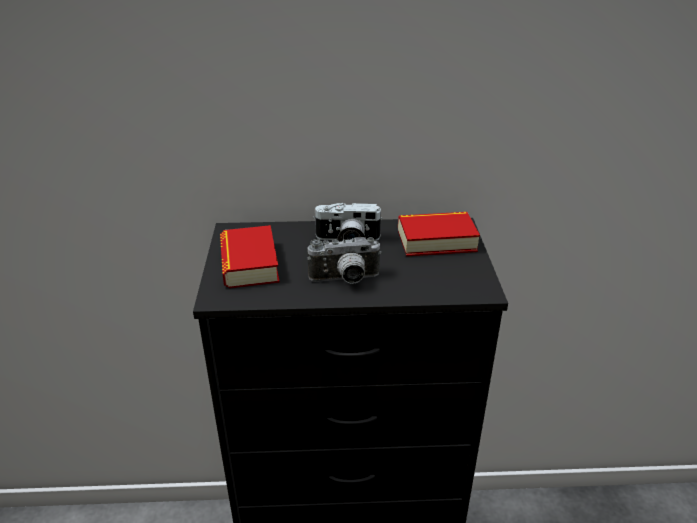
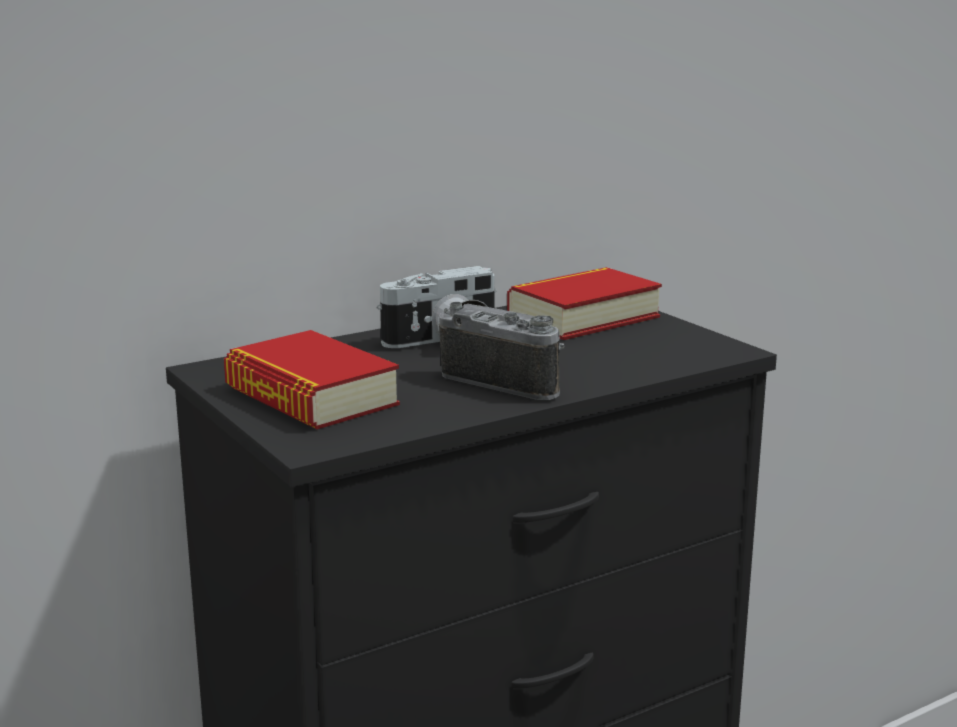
camera: 30 degrees left, 15 degrees down
(345, 280) = (508, 380): camera -> camera turned 105 degrees counterclockwise

